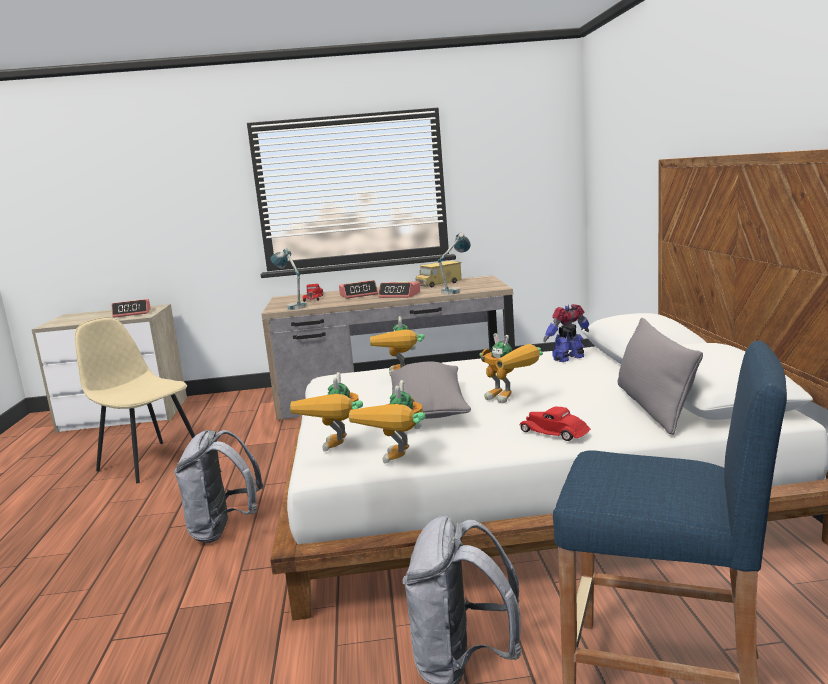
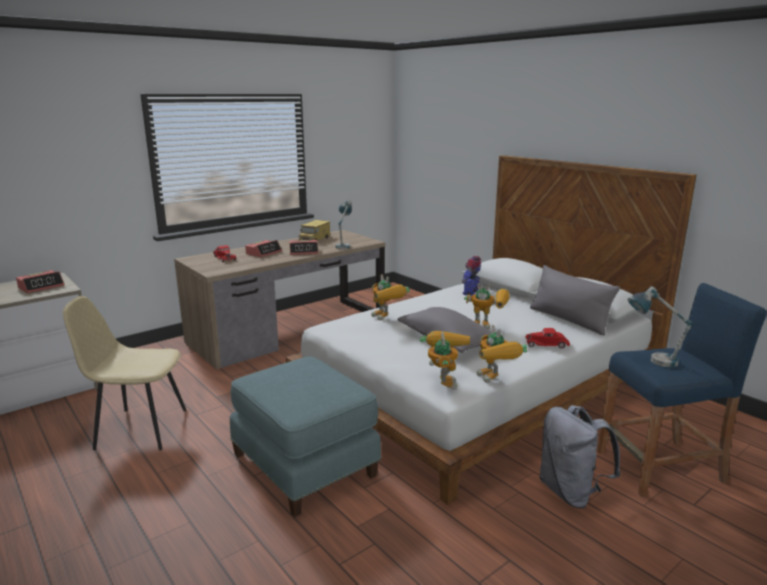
camera: 35 degrees left, 5 degrees up
(224, 530) = (306, 464): grey backpack -> blue ottoman
(292, 306) = (223, 268): table lamp -> table lamp (651, 360)
(338, 450) = (443, 380): toy robot -> toy robot turned 150 degrees counterclockwise

